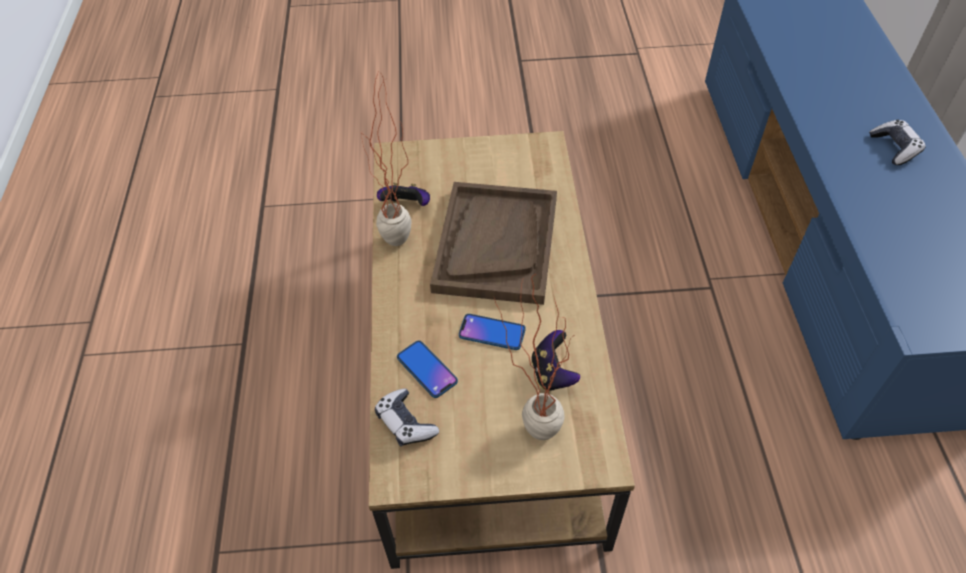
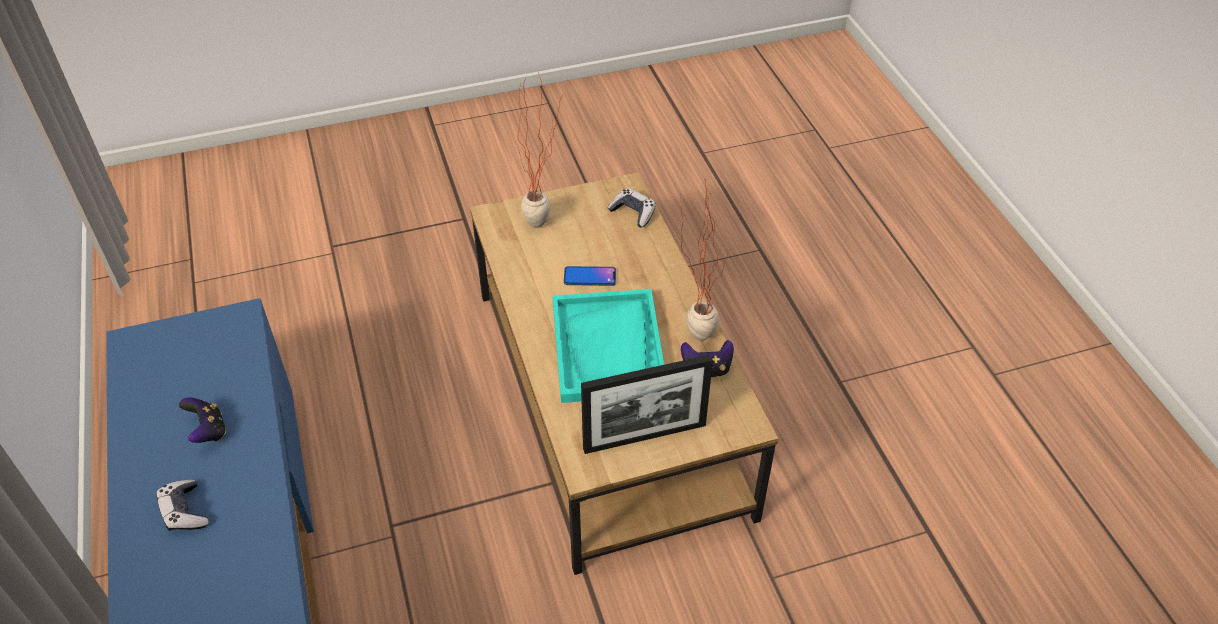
camera: 165 degrees right, 5 degrees down
(427, 369) = (631, 245): phone -> none
(488, 160) = (644, 437): none -> picture frame
(496, 244) = (608, 348): brown tray -> turquoise tray
(552, 373) = (535, 258): game controller -> game controller (208, 431)

